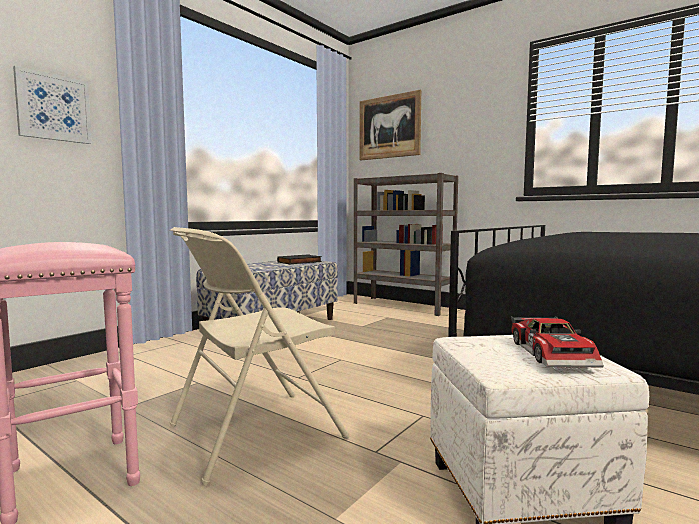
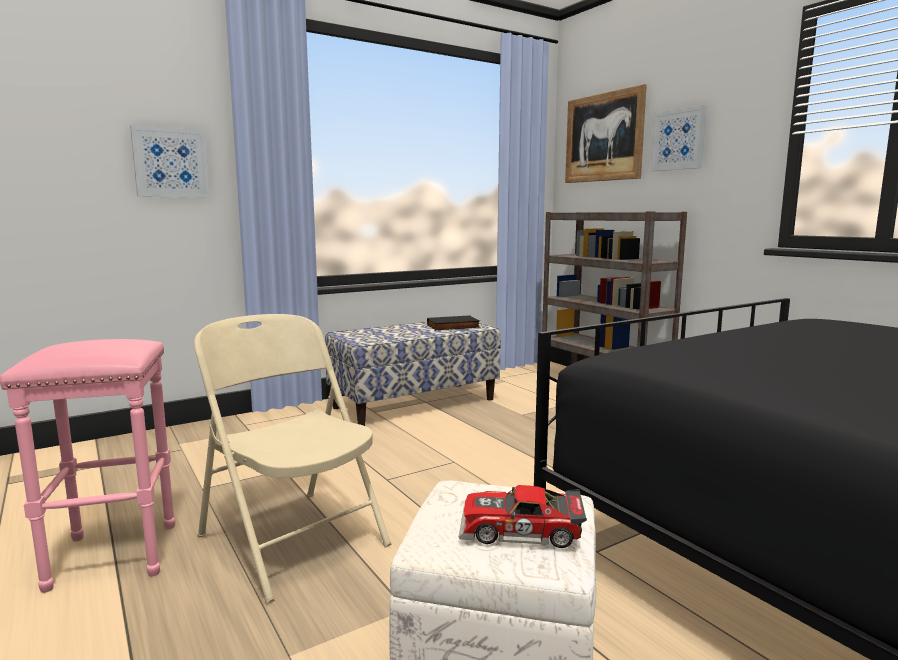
camera: 20 degrees right, 5 degrees up
(256, 431) = (294, 540): beige chair -> beige chair turned 60 degrees clockwise
(447, 127) = (678, 140): none -> picture
(554, 353) = (521, 532): toy car -> toy car turned 75 degrees clockwise

